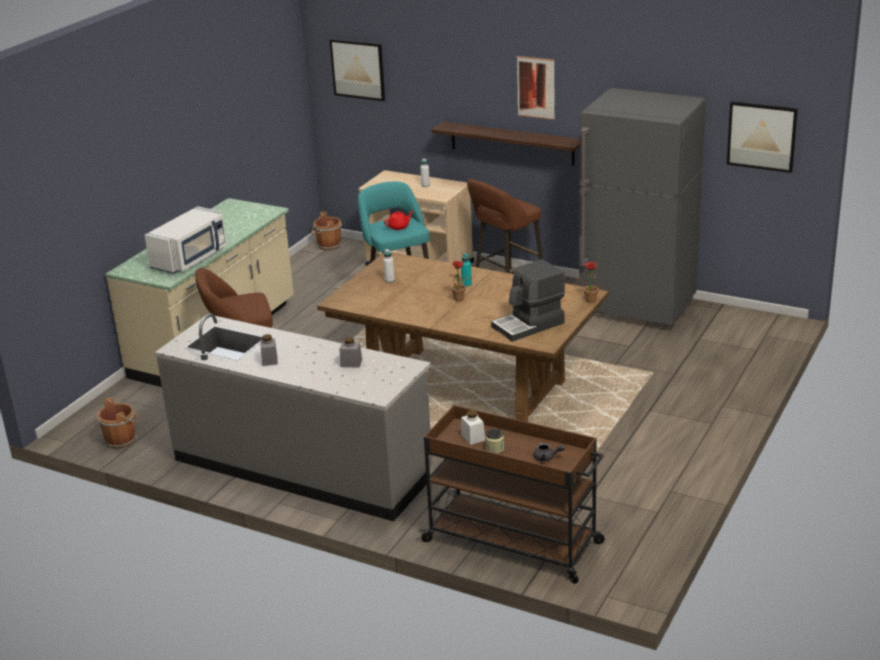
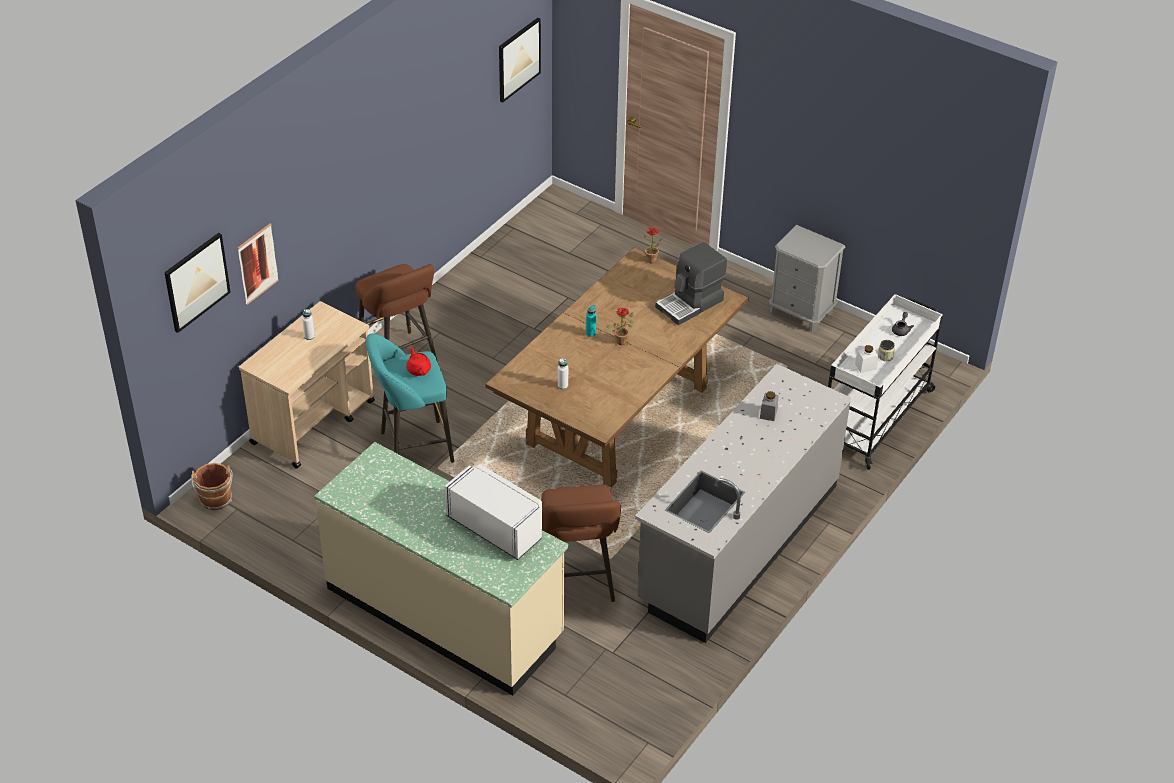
camera: 85 degrees left, 15 degrees up
(122, 440) = (654, 691): brown bucket -> none
(269, 360) = (751, 469): grey jar -> none
(512, 143) = (346, 228): shelf -> none
(514, 542) = (875, 416): brown cart -> white cart
(529, 325) = (690, 304): coffee machine -> coffee machine turned 75 degrees clockwise
(536, 87) = (362, 155): picture -> picture (257, 264)
(638, 308) = (493, 278): grey fridge -> none
(677, 480) = (801, 312): none -> grey nightstand

